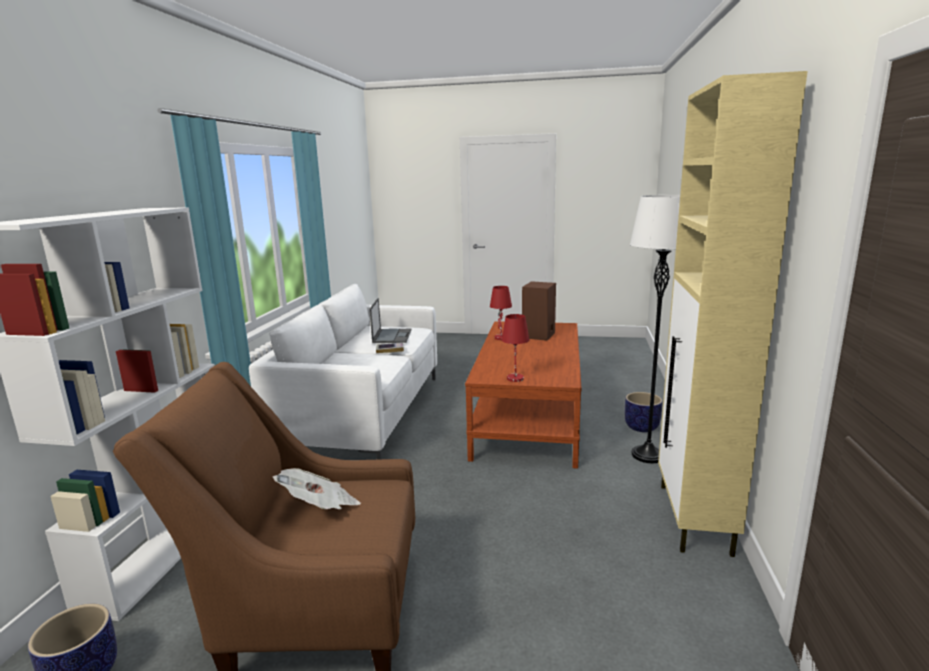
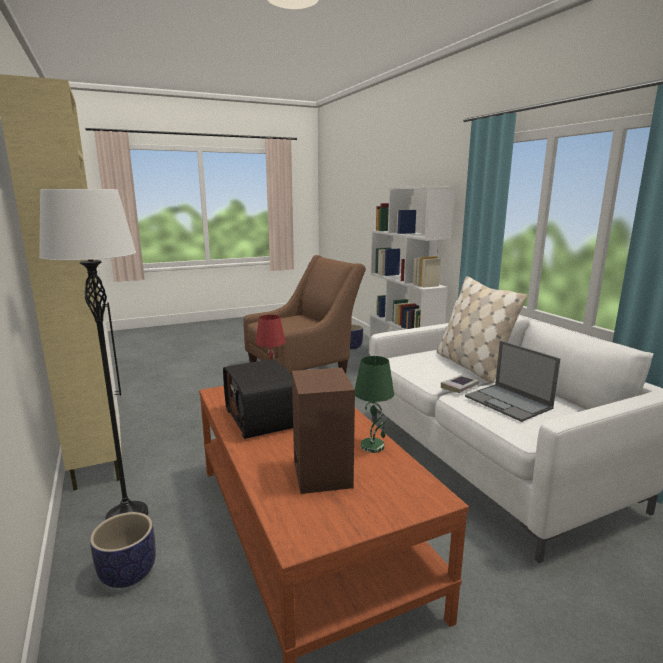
camera: 145 degrees right, 0 degrees up
(320, 507) = (298, 324): newspaper -> none
(340, 358) = (472, 366): none -> beige pillow
(500, 338) = (373, 446): red table lamp -> green table lamp
(546, 358) = (263, 418): none -> radio

